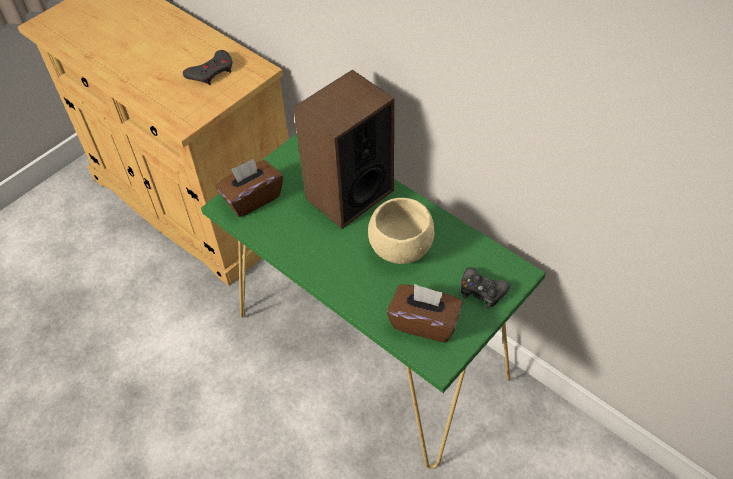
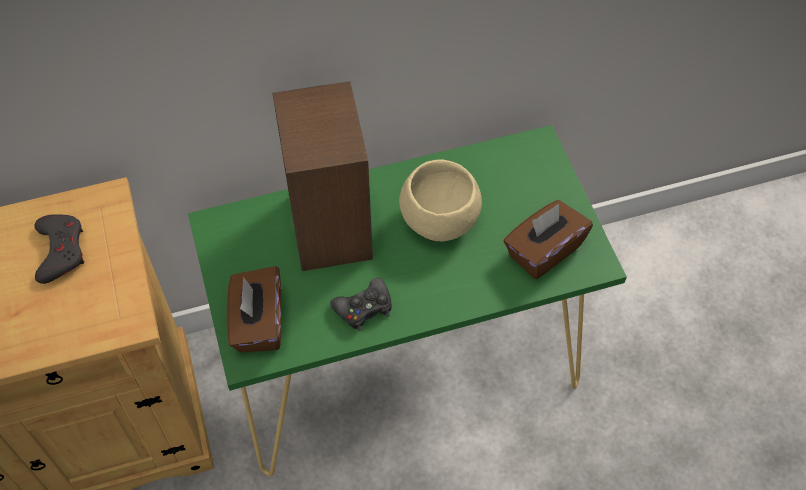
camera: 60 degrees left, 5 degrees up
(482, 291) = (539, 184): black game controller -> black game controller (364, 308)

